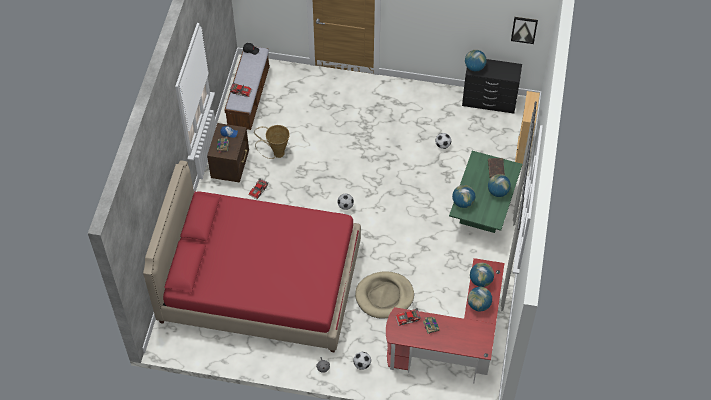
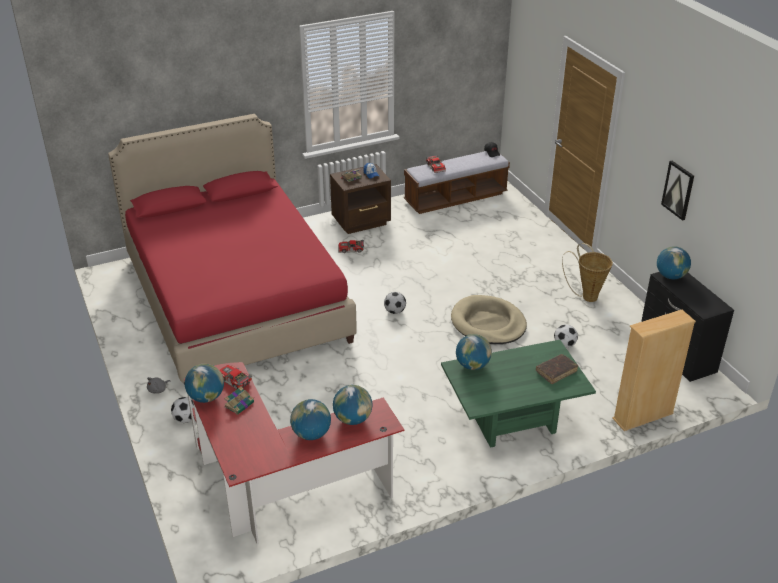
camera: 55 degrees right, 20 degrees down
(276, 154) = (408, 240): basket -> basket (587, 296)
(384, 296) = (299, 394): beige dog bed -> beige dog bed (488, 323)
(498, 192) = (524, 388): globe -> globe (206, 397)
(524, 29) = (750, 242): picture -> picture (678, 190)

